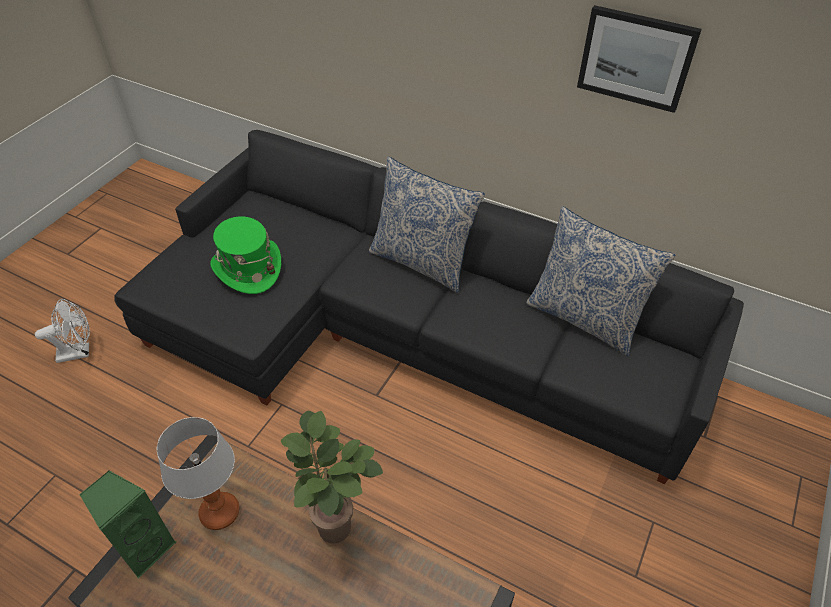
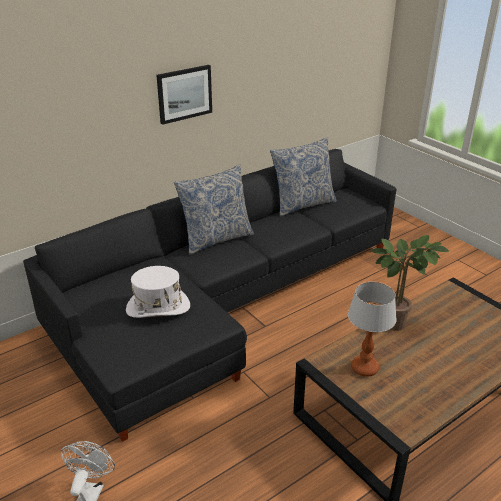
camera: 65 degrees left, 15 degrees down
(145, 547) = (377, 407): green speaker -> none
(247, 268) = (158, 307): green hat -> white hat
(636, 58) = (263, 57): picture -> picture (184, 94)

